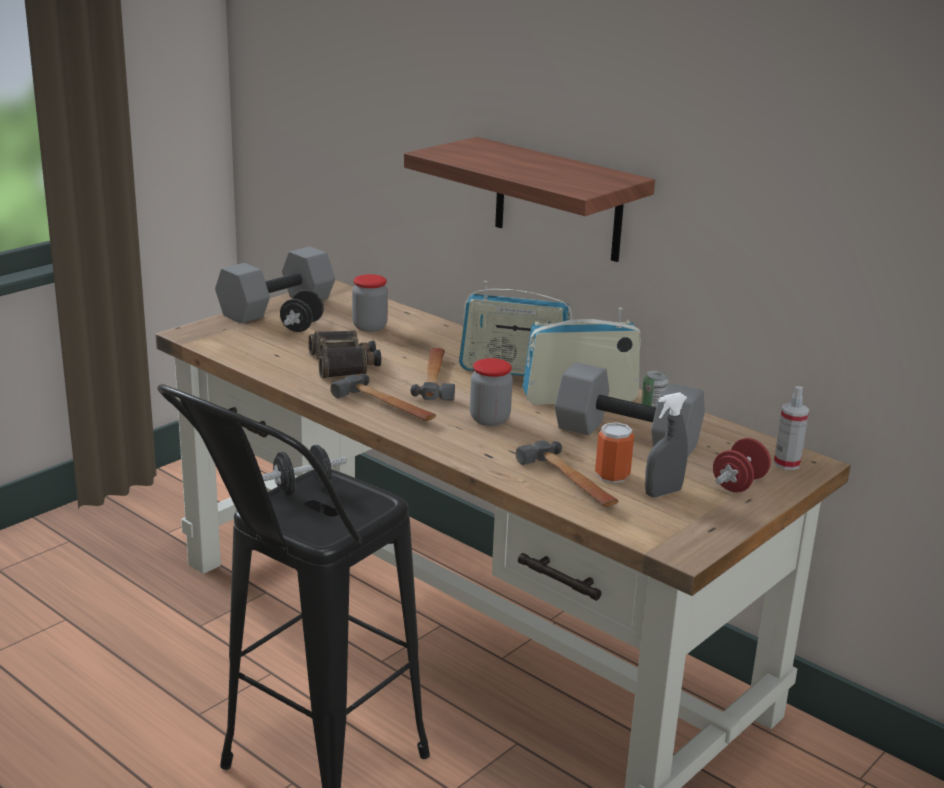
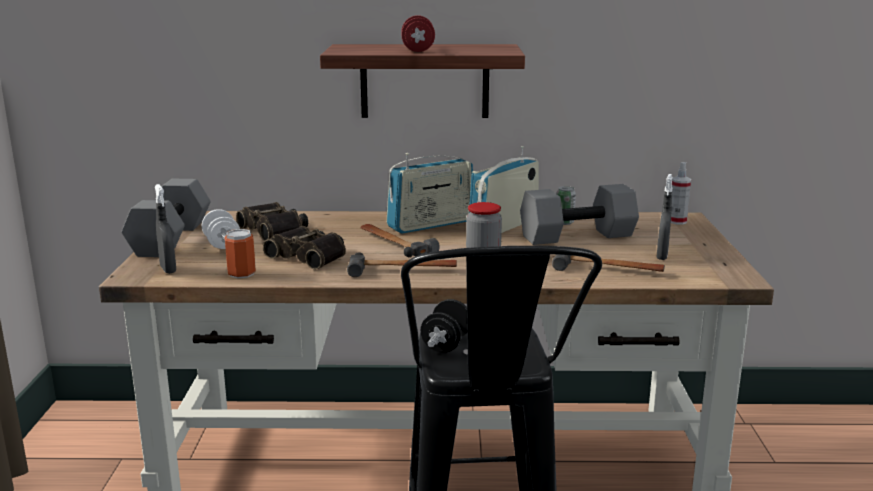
camera: 40 degrees left, 5 degrees down
(222, 336) = (168, 269): none -> grey spray bottle
(302, 326) = (222, 244): black dumbbell -> white dumbbell
(369, 327) = (275, 230): jar -> binoculars
(612, 475) = (618, 257): can -> can (241, 273)
(739, 484) = (682, 238): red dumbbell -> red dumbbell (418, 50)

